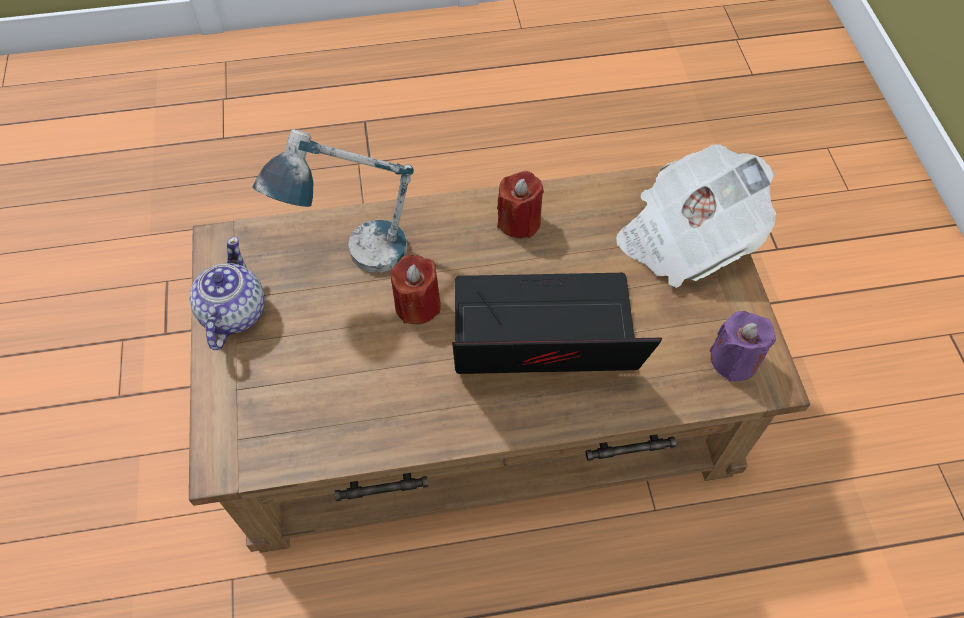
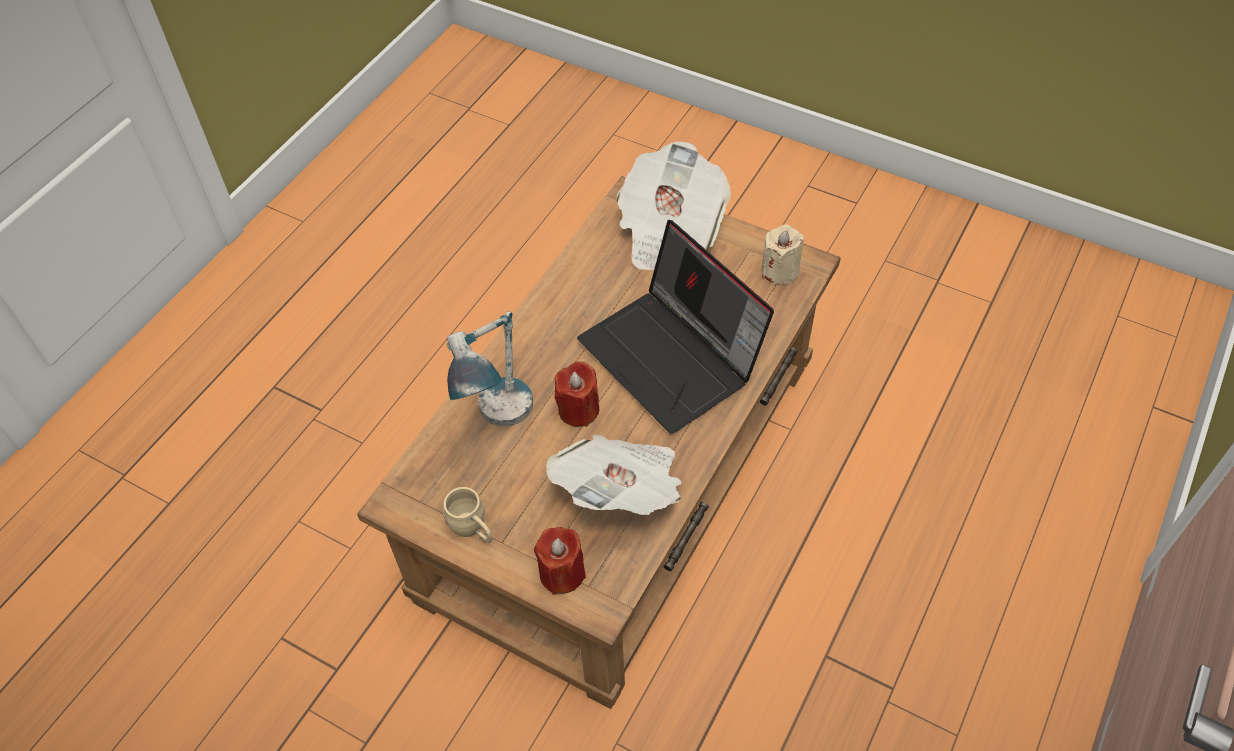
camera: 50 degrees left, 5 degrees down
(233, 313) = (473, 530): teapot -> beige mug
(356, 398) = (621, 491): none -> newspaper
(519, 221) = (566, 308): red candle -> red candle (562, 573)
(541, 339) = (673, 357): laptop -> laptop turned 75 degrees counterclockwise
(734, 360) = (780, 270): purple candle -> beige candle

